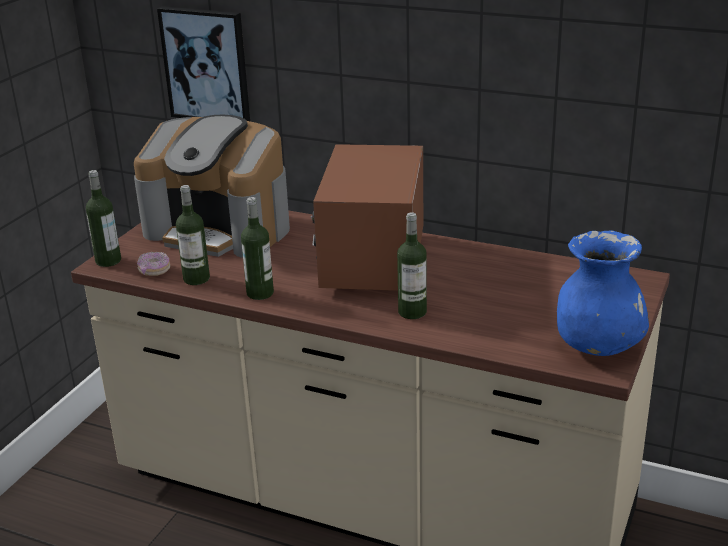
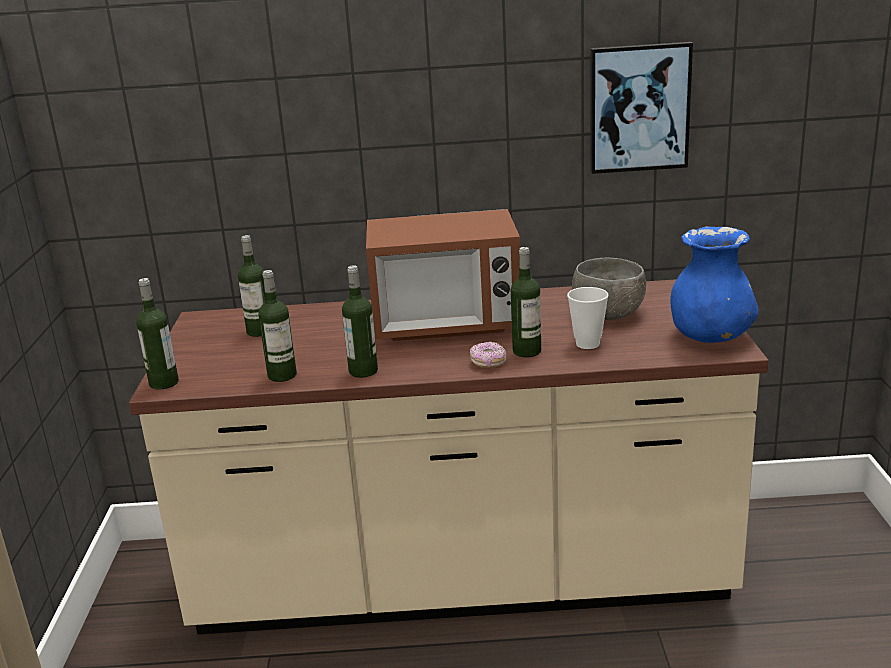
camera: 25 degrees left, 5 degrees down
(154, 270) = (227, 379): donut -> donut (488, 363)
(206, 65) = (203, 164): picture -> picture (639, 108)
(220, 229) = (259, 331): coffee machine -> bottle
(373, 263) = (446, 324): microwave -> microwave turned 75 degrees counterclockwise
(474, 320) = (587, 344): none -> cup
(526, 293) = (608, 315): none -> grey bowl

